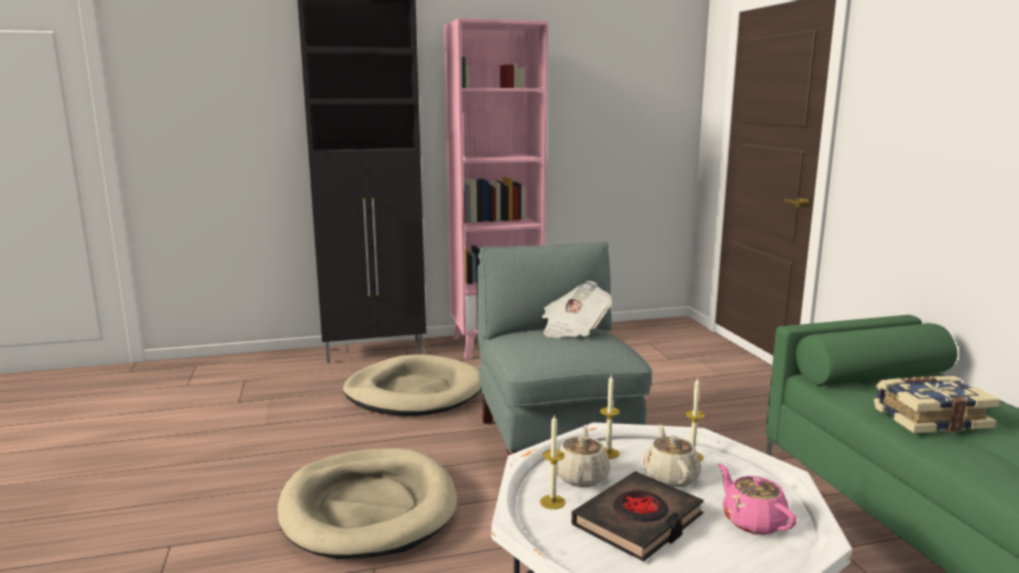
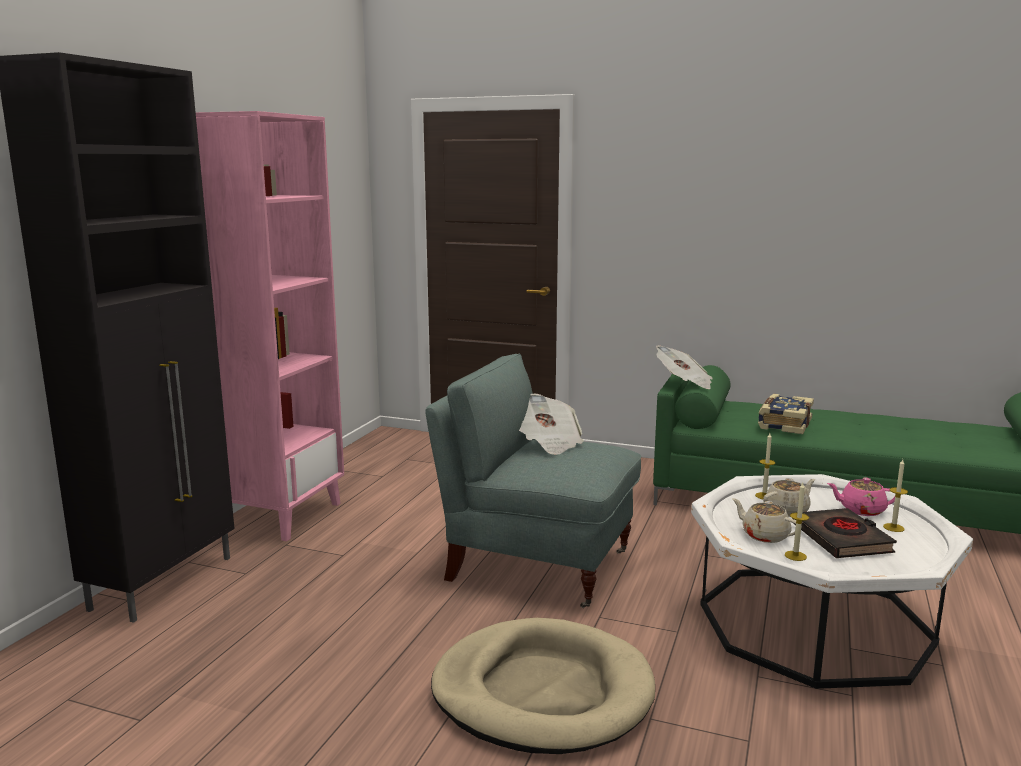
camera: 55 degrees left, 0 degrees up
(414, 392) = (322, 593): beige dog bed -> none
(608, 453) = (735, 517): candle -> candle (893, 527)
(671, 476) = (787, 510): beige teapot -> beige teapot turned 120 degrees clockwise
(828, 326) = (684, 383): none -> newspaper

